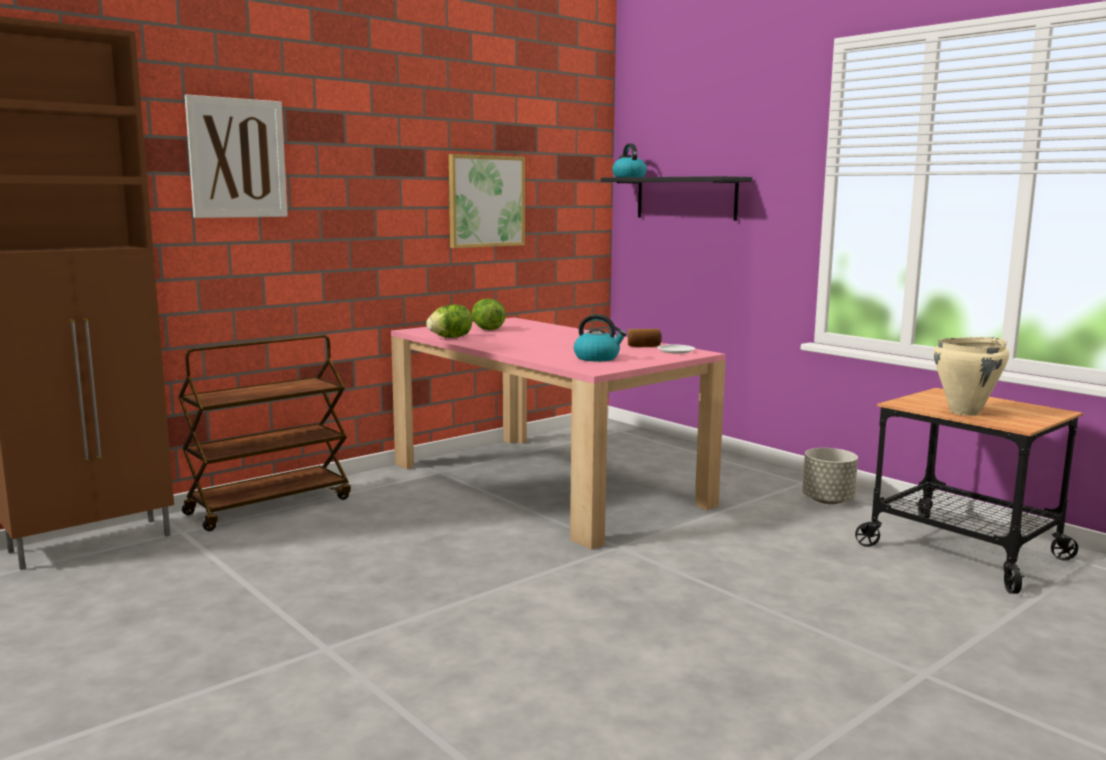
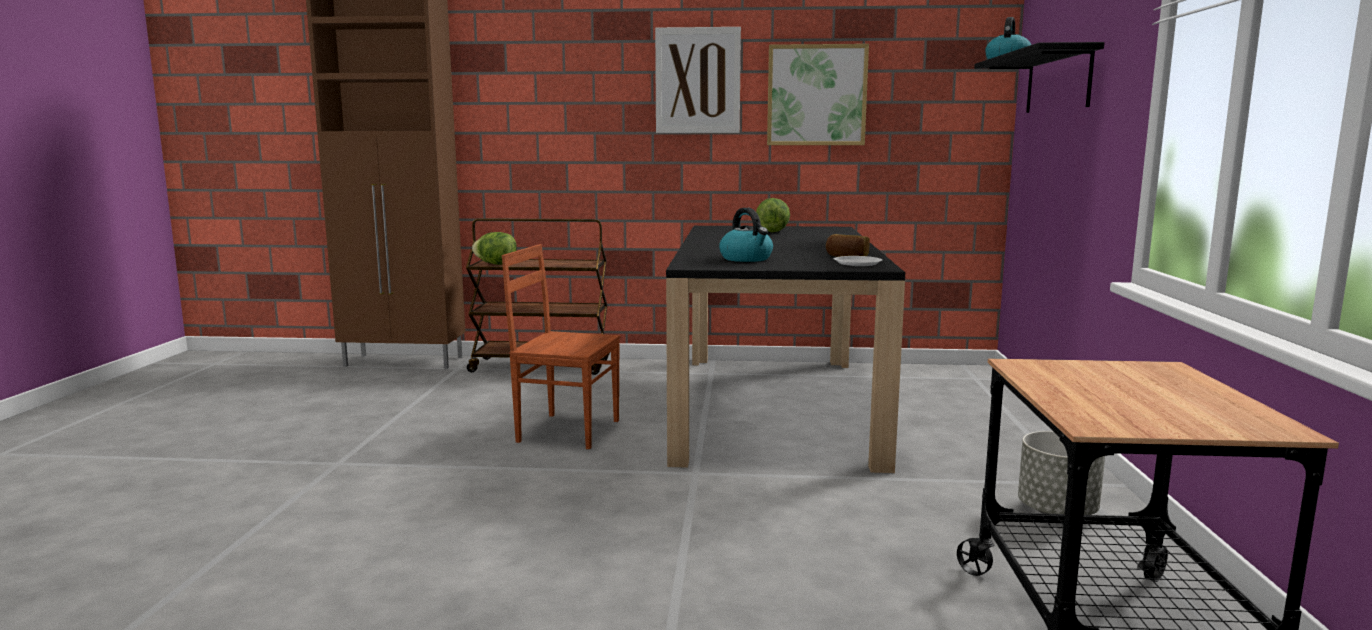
camera: 45 degrees right, 0 degrees up
(237, 158) = (545, 58): picture -> picture (697, 81)
(450, 337) = (708, 233): lettuce -> lettuce (496, 264)
(451, 550) = (567, 430): none -> brown chair
(546, 483) = (774, 404): pink dining table -> black dining table
(965, 412) = (1079, 393): beige cooking pot -> none

